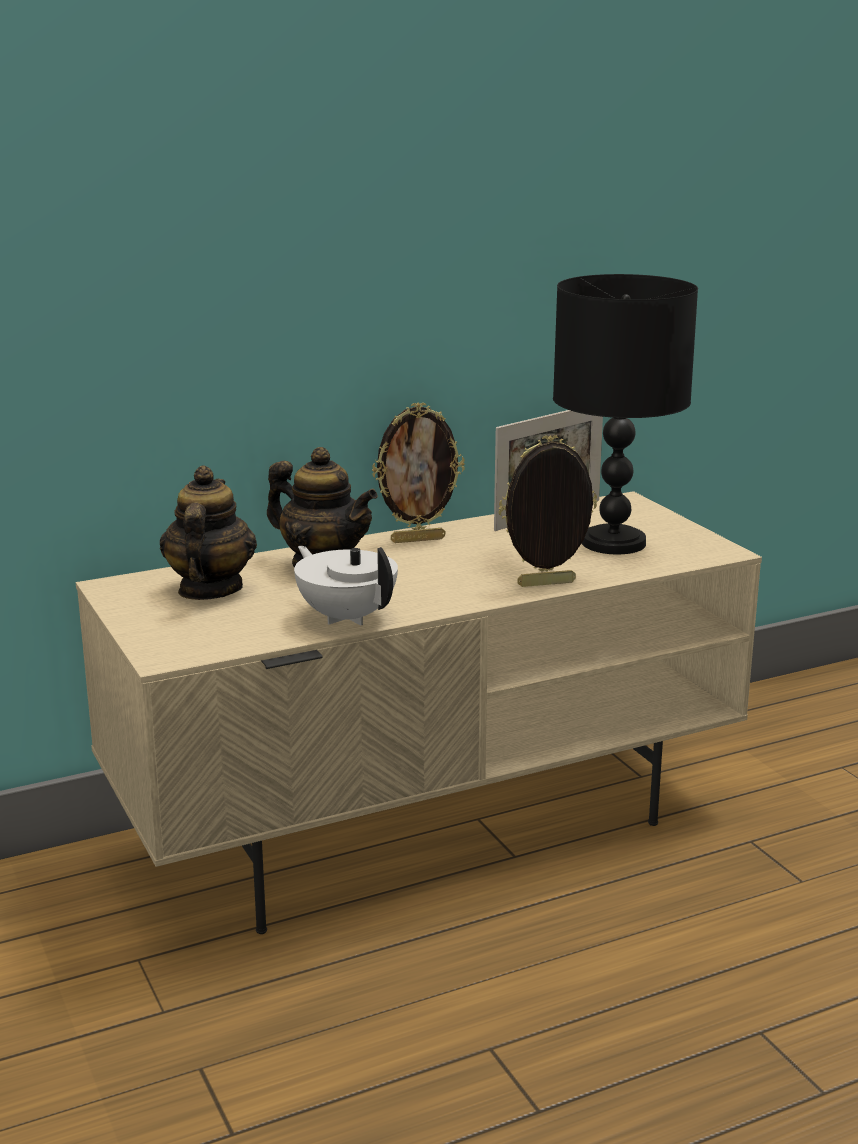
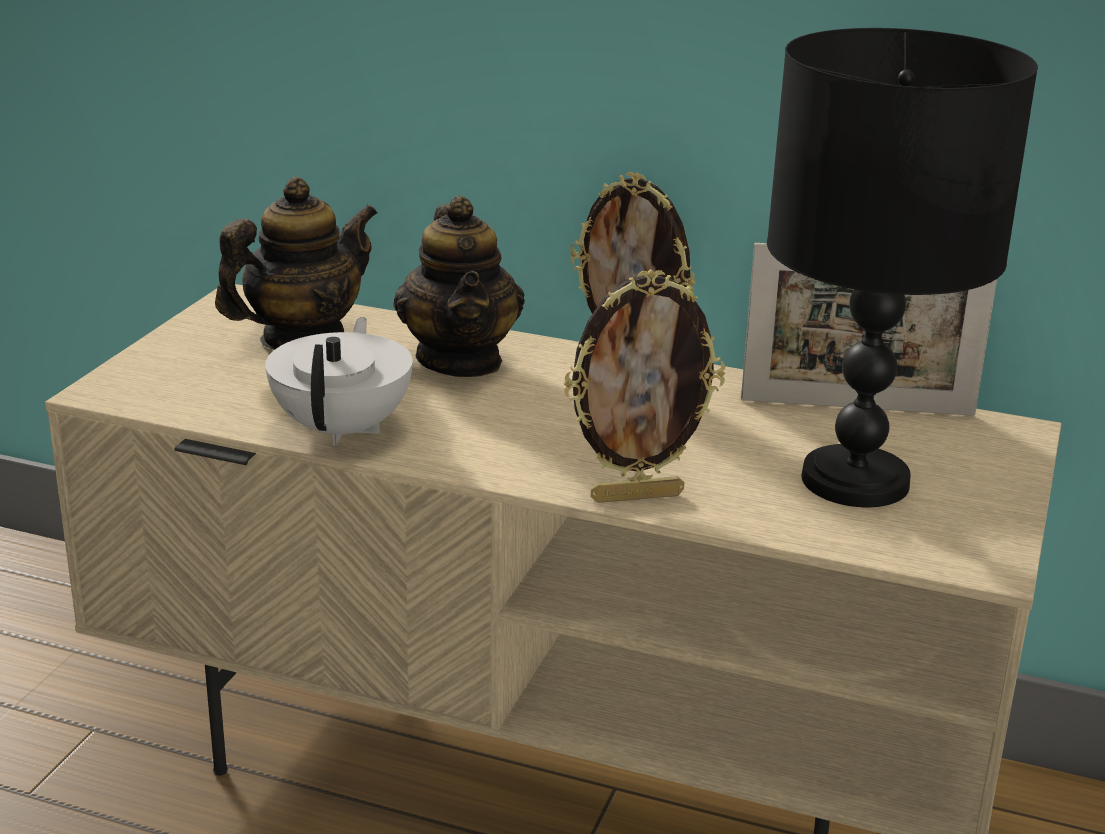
camera: 45 degrees right, 5 degrees up
(546, 585) = (636, 495): picture frame -> picture frame turned 135 degrees clockwise

